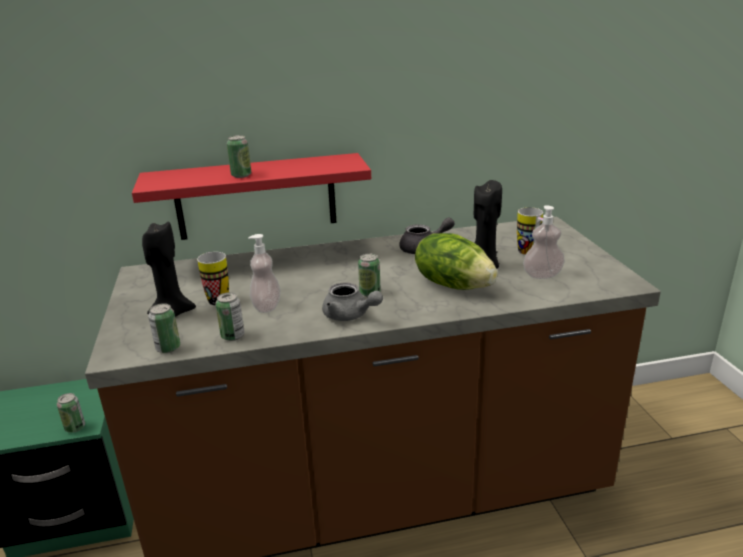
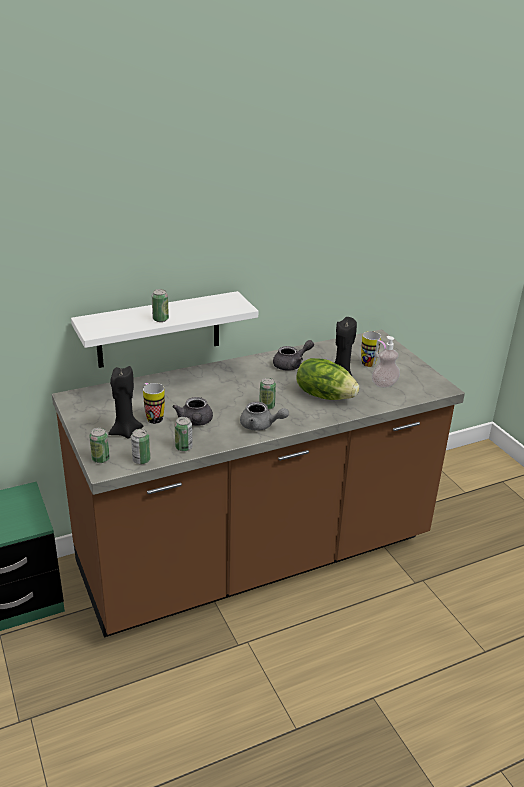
camera: 15 degrees left, 5 degrees up
(75, 427) = (29, 527): can -> can (100, 459)
(256, 197) = (159, 330): red shelf -> white shelf
(266, 306) = (195, 422): soap dispenser -> grey teapot

